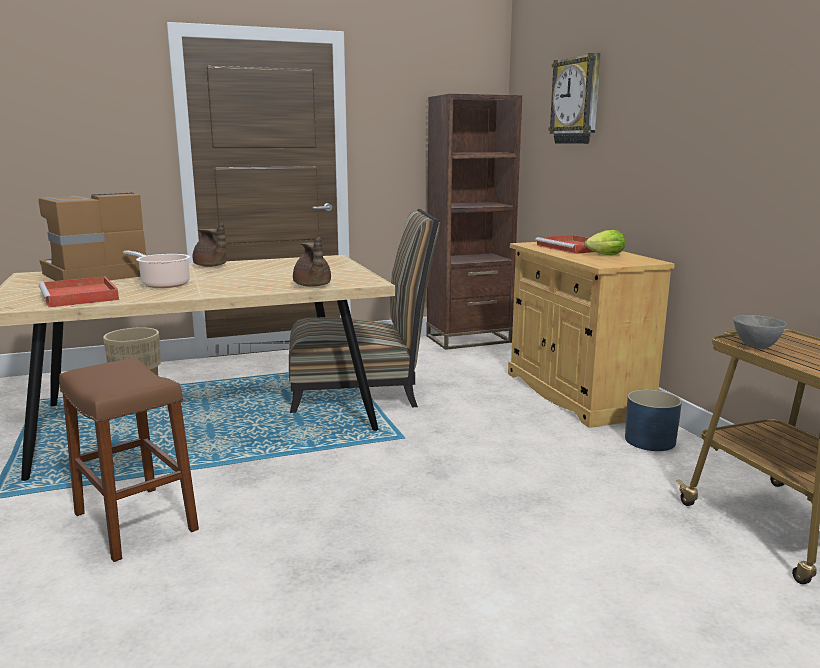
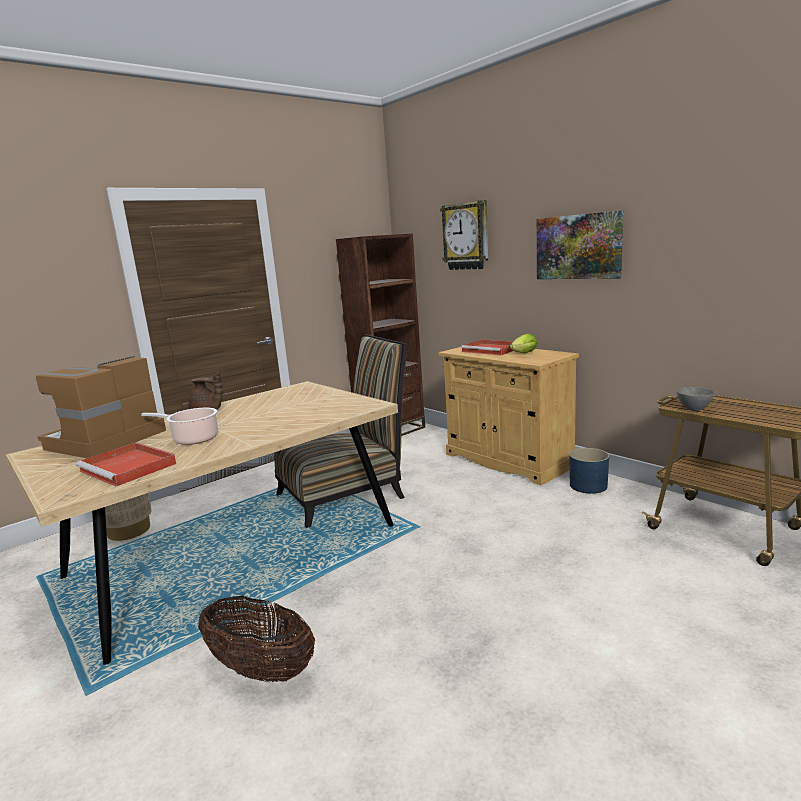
camera: 20 degrees left, 0 degrees up
(135, 521) = (261, 670): brown stool -> basket
(312, 286) = (332, 416): brown teapot -> none
(689, 117) = (578, 247): none -> picture

